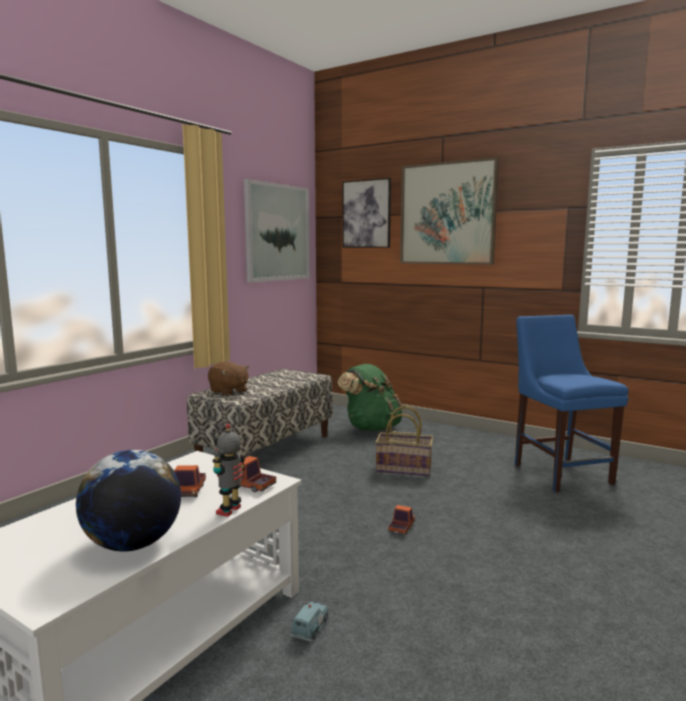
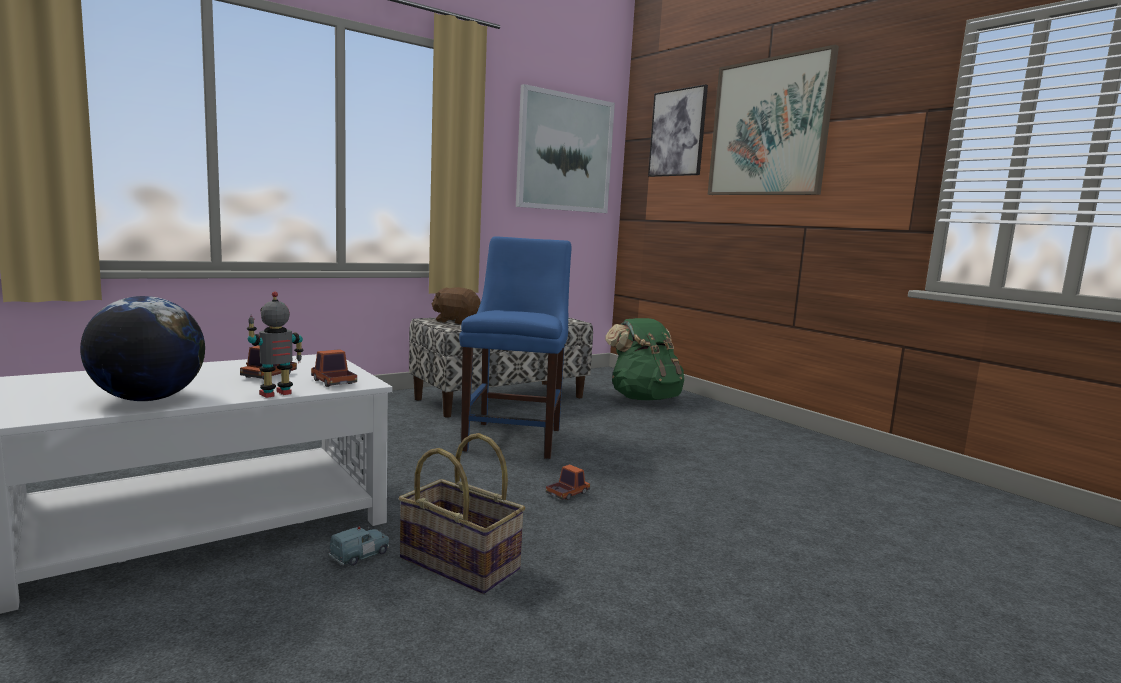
camera: 20 degrees right, 0 degrees up
(228, 391) = (456, 321): brown plush toy -> brown plush toy turned 135 degrees clockwise
(404, 468) = (639, 441): basket -> basket (461, 563)
(559, 472) = (851, 481): blue chair -> blue chair (515, 437)

